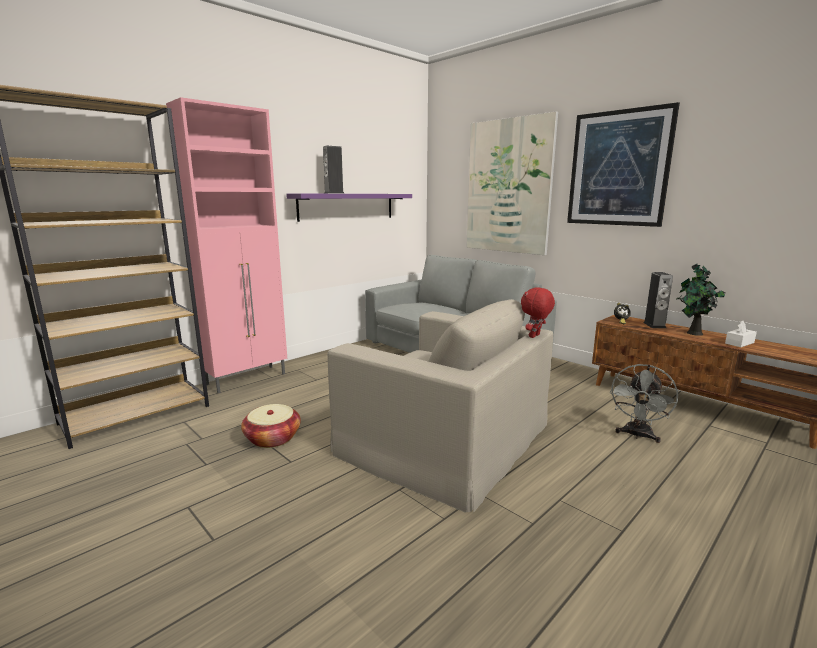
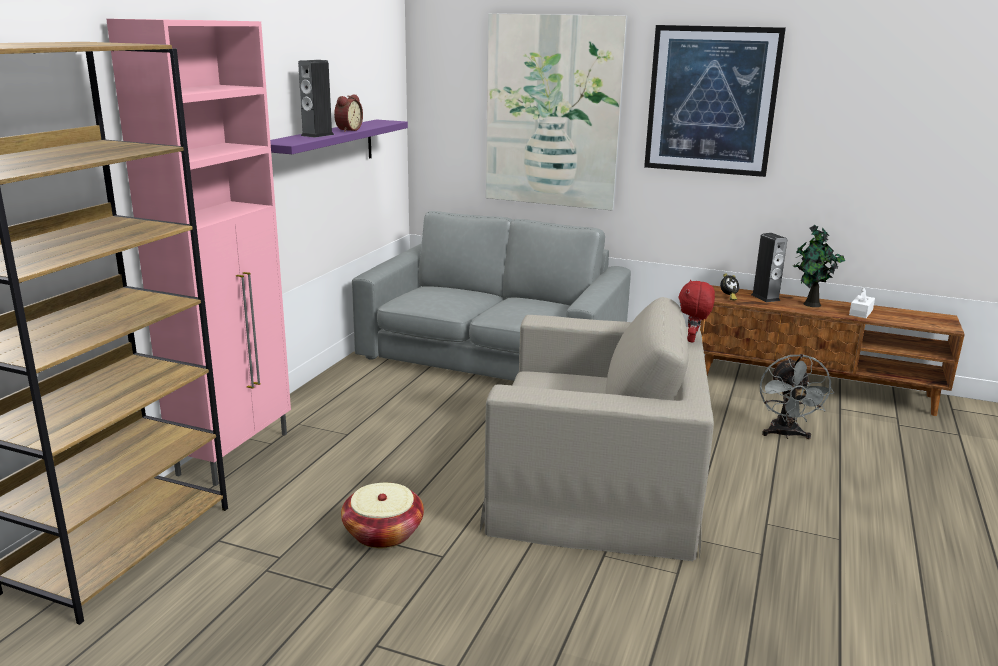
camera: 25 degrees left, 5 degrees up
(360, 193) = (347, 130): none -> alarm clock

